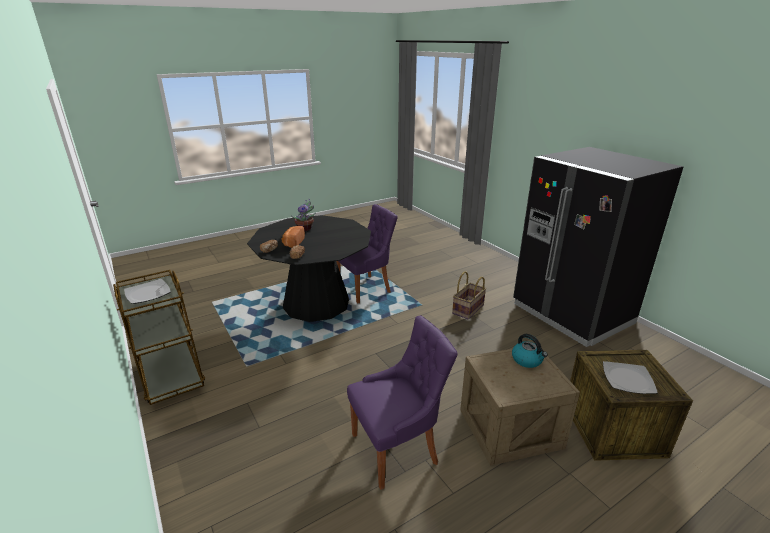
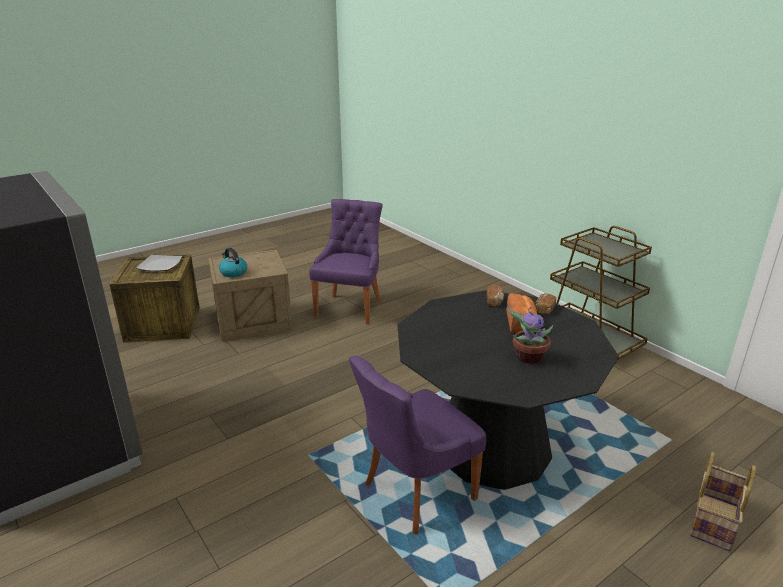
camera: 175 degrees right, 0 degrees up
(147, 293) = (606, 248): plate -> none
(397, 448) = (350, 307): purple chair -> purple chair turned 135 degrees clockwise
(468, 309) = (229, 450): basket -> basket (712, 520)

